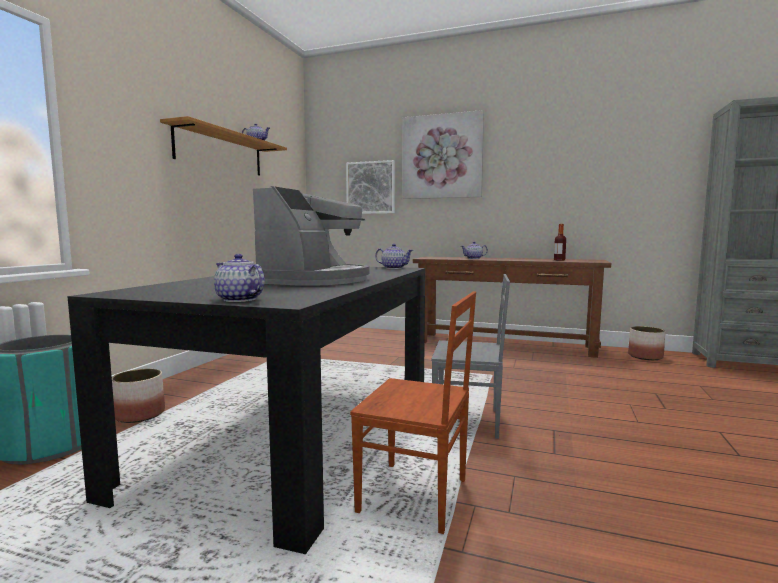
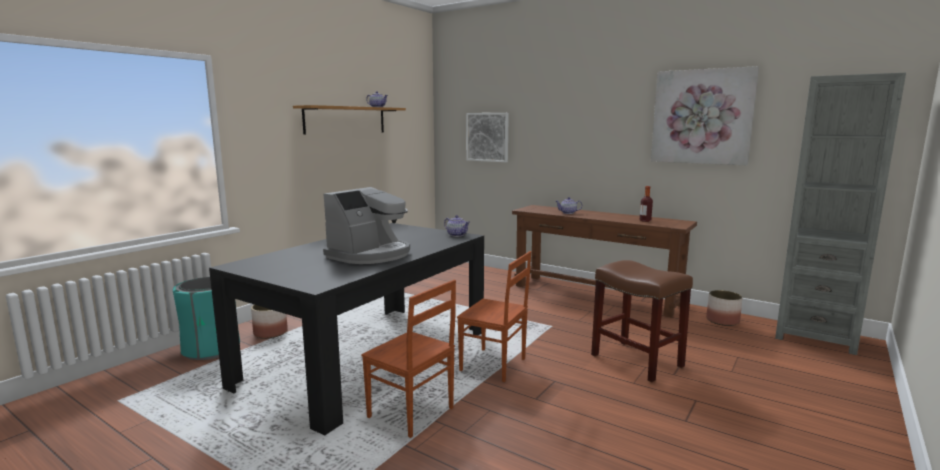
camera: 15 degrees right, 5 degrees up
(239, 299) = (294, 280): teapot -> none
(442, 156) = (549, 111): picture -> picture (701, 117)
(468, 421) = (493, 365): grey chair -> brown chair
(615, 399) = (637, 361): none -> brown stool

